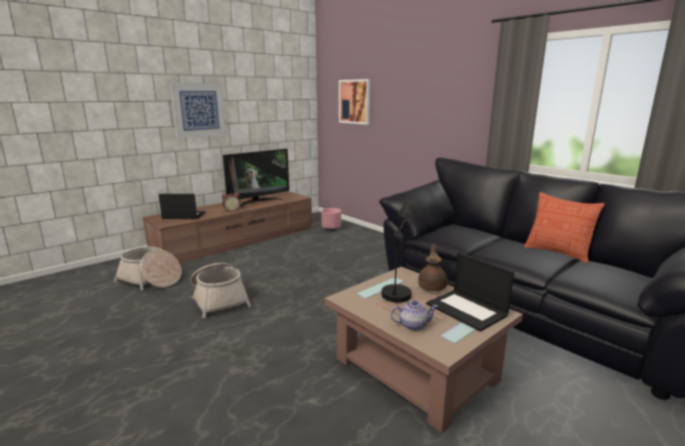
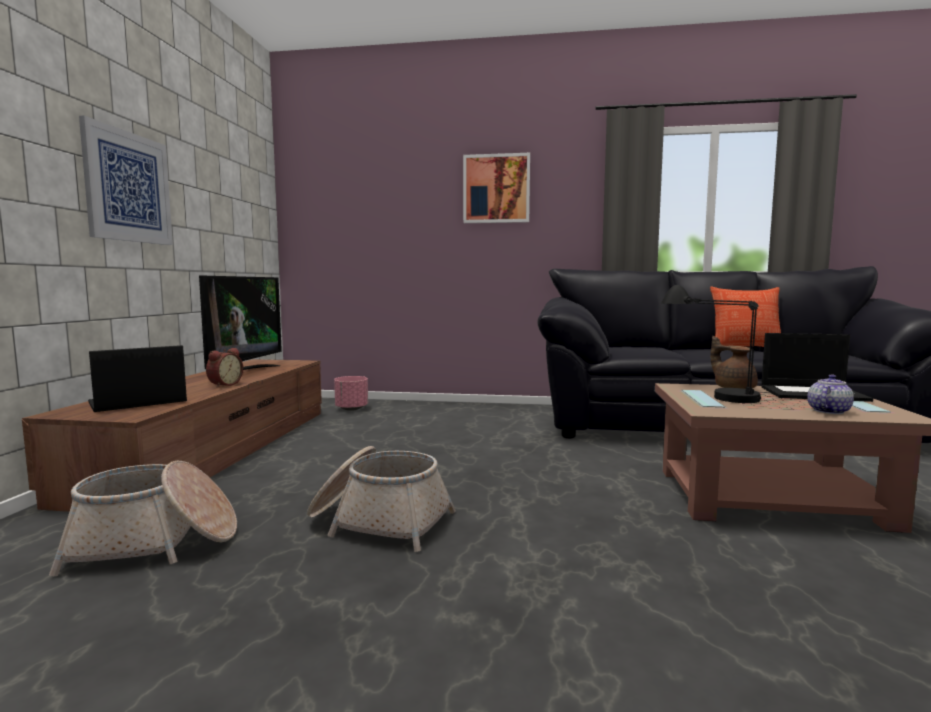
camera: 40 degrees left, 10 degrees down
(355, 101) = (365, 210): picture -> picture (496, 189)

